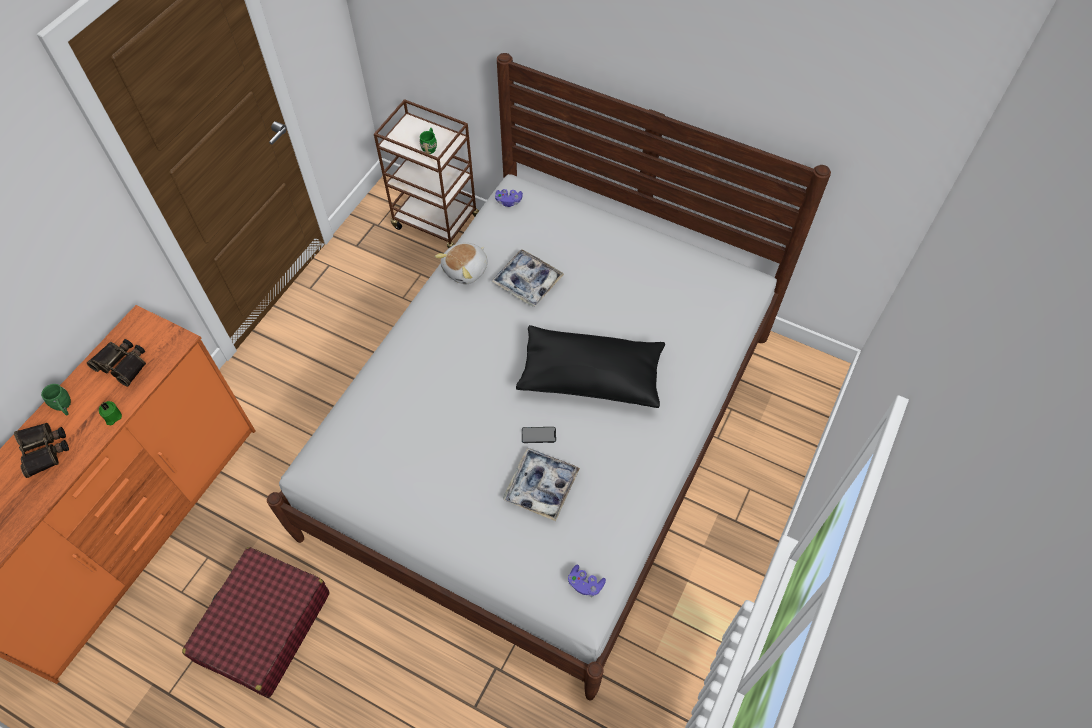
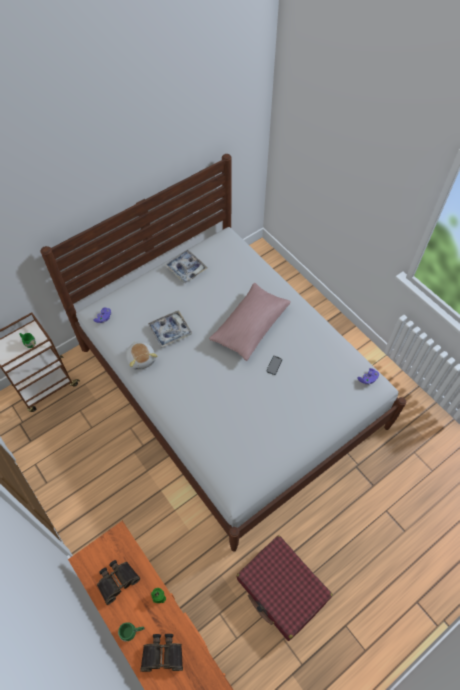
camera: 65 degrees left, 0 degrees up
(541, 487) = (306, 376): tray -> tray (186, 269)
(590, 376) = (250, 327): black pillow -> pink pillow

